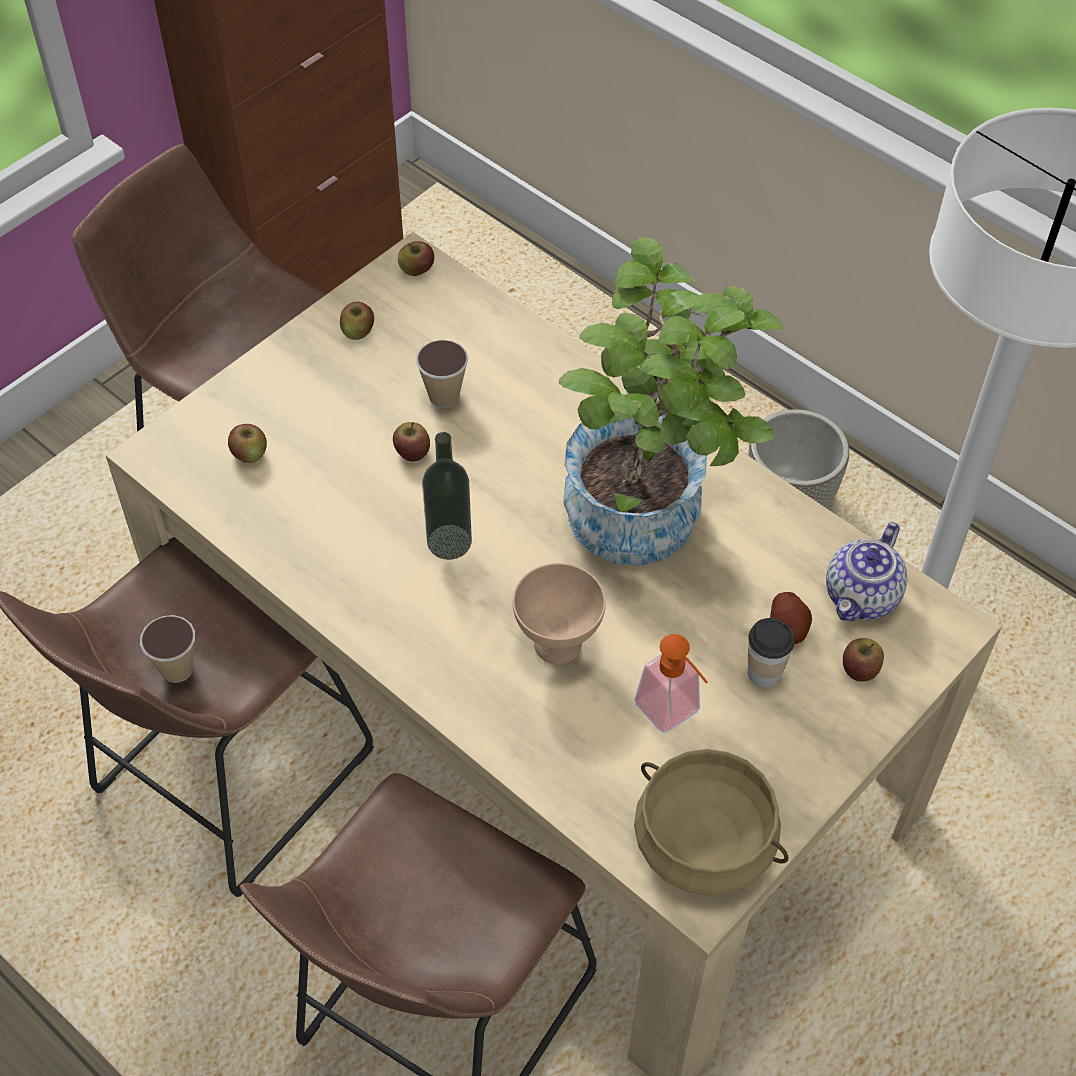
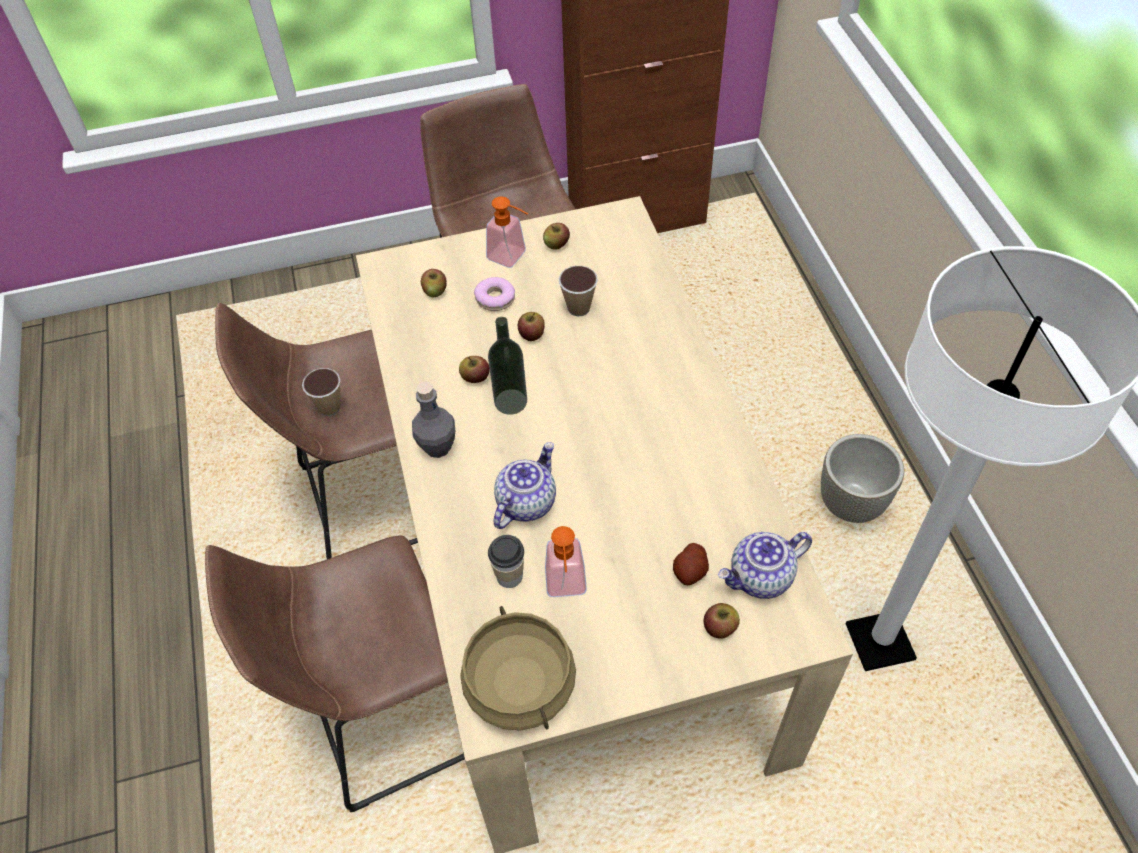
camera: 35 degrees right, 0 degrees up
(315, 371) = (512, 257): none -> soap dispenser
(333, 430) = (495, 298): none -> donut
(403, 636) = (437, 447): none -> grey bottle
(416, 270) = (623, 221): apple -> apple (475, 377)
(556, 645) = (526, 502): beige bowl -> teapot
(650, 522) = (650, 452): potted plant -> none
(764, 672) = (649, 593): cup -> cup (509, 576)

